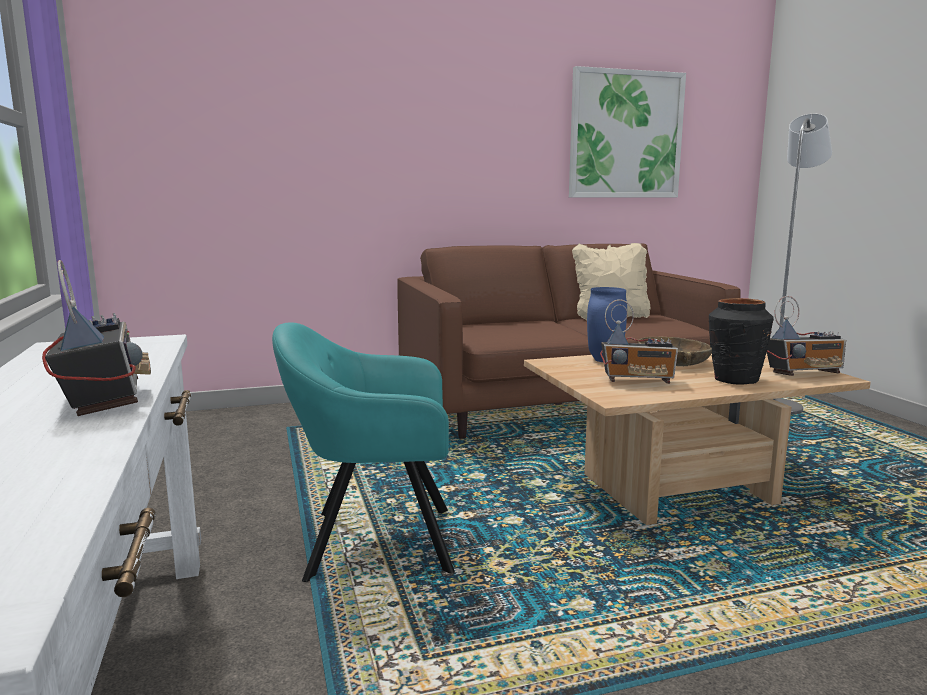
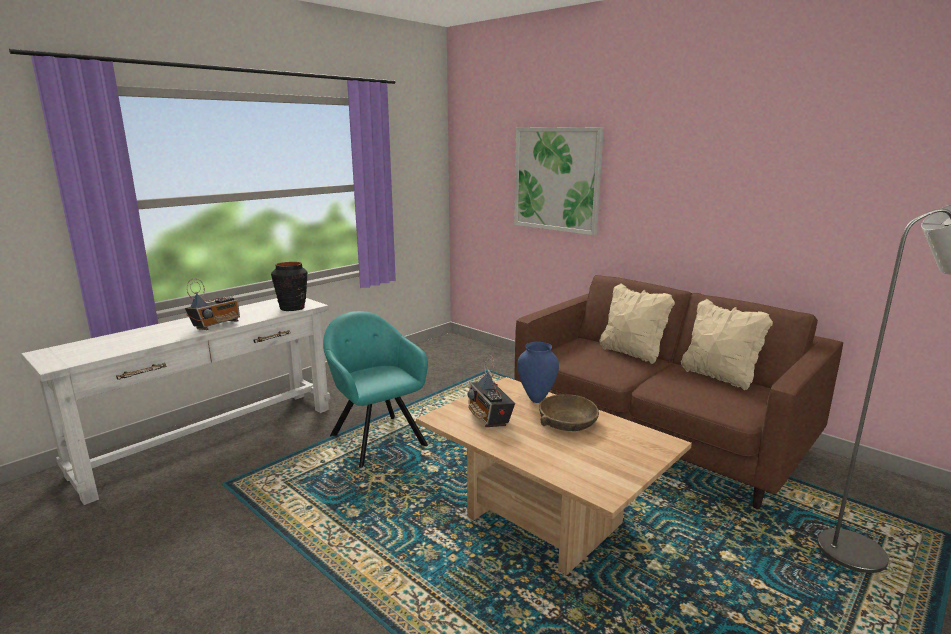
camera: 60 degrees right, 5 degrees up
(520, 322) = (632, 353): none -> beige pillow
(625, 135) = (838, 190): picture -> picture (556, 179)
(735, 380) = (536, 450): black vase -> black vase (292, 308)
(803, 373) = (598, 478): radio -> none

